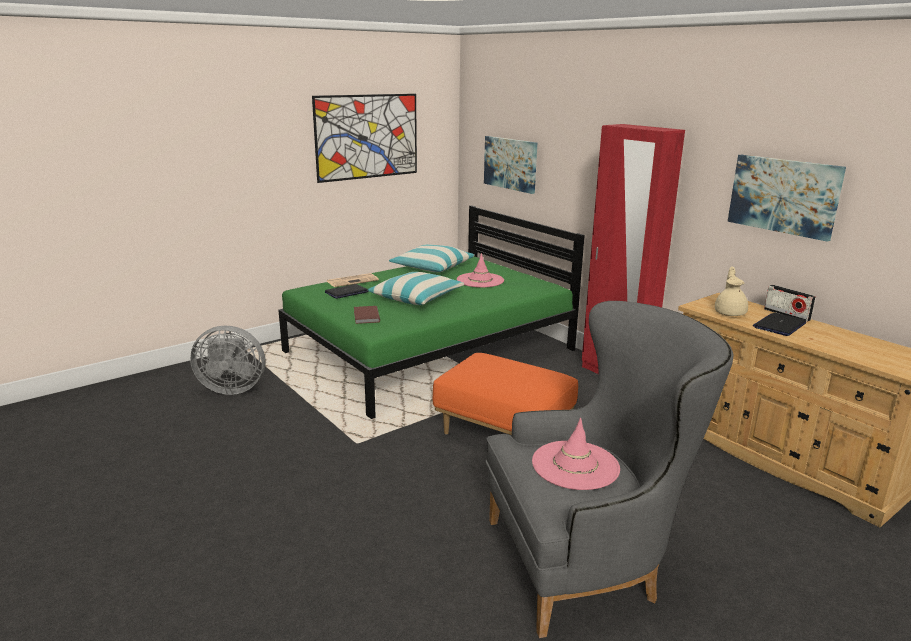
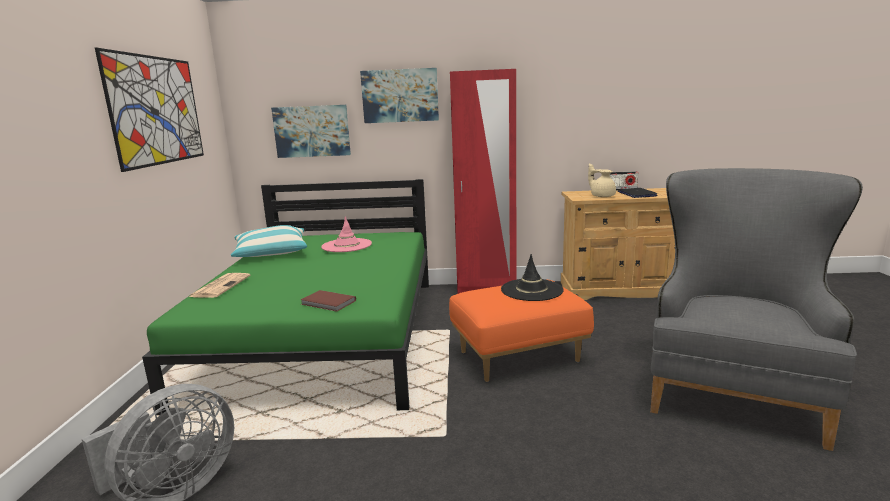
camera: 50 degrees left, 5 degrees down
(346, 292) = (244, 295): laptop -> none
(416, 298) = (329, 274): pillow -> none
(520, 375) = (531, 290): none -> black hat
(575, 465) = (743, 306): pink hat -> none
(784, 195) = (598, 108): picture -> picture (400, 96)

